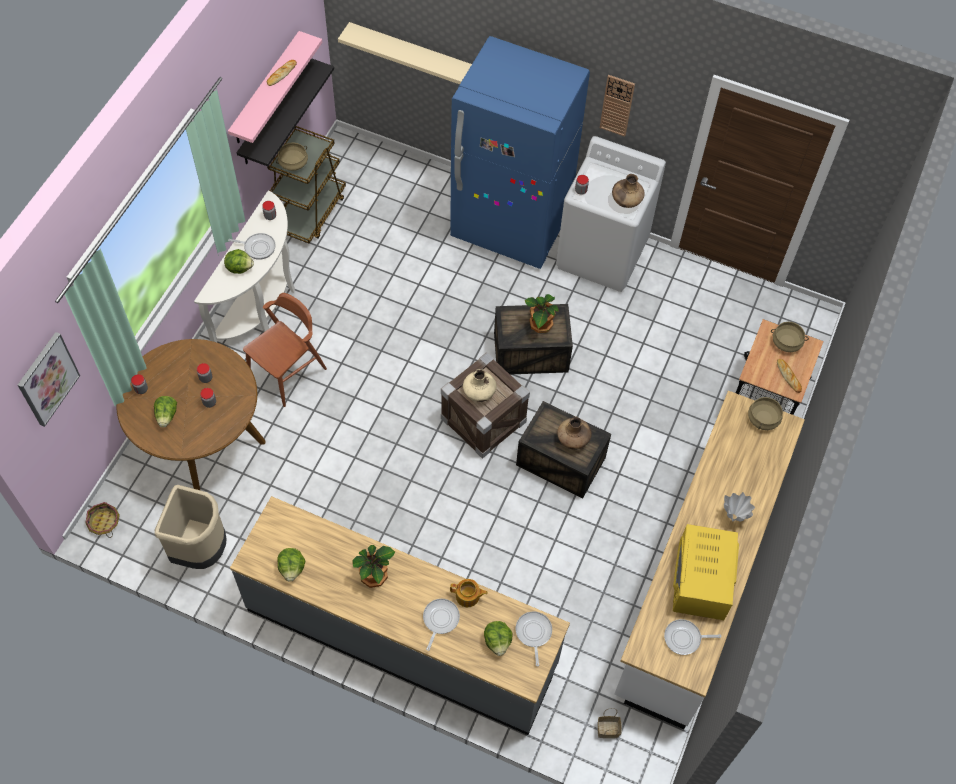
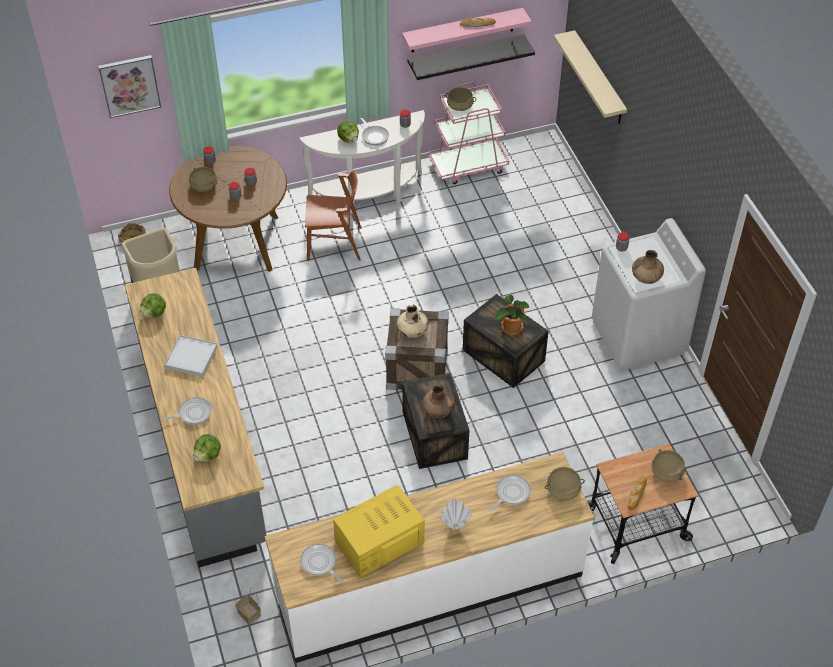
camera: 50 degrees right, 10 degrees down
(167, 416) = (204, 185): lettuce -> beige cooking pot
(309, 212) = (468, 165): brown cart -> pink cart
(375, 576) = (191, 357): potted plant -> white tray
(468, 596) = (226, 416): teapot -> none
(511, 226) = (594, 271): blue fridge -> none
(533, 633) = (234, 471): frying pan -> frying pan (511, 493)
(617, 105) = (690, 194): wall clock -> none

